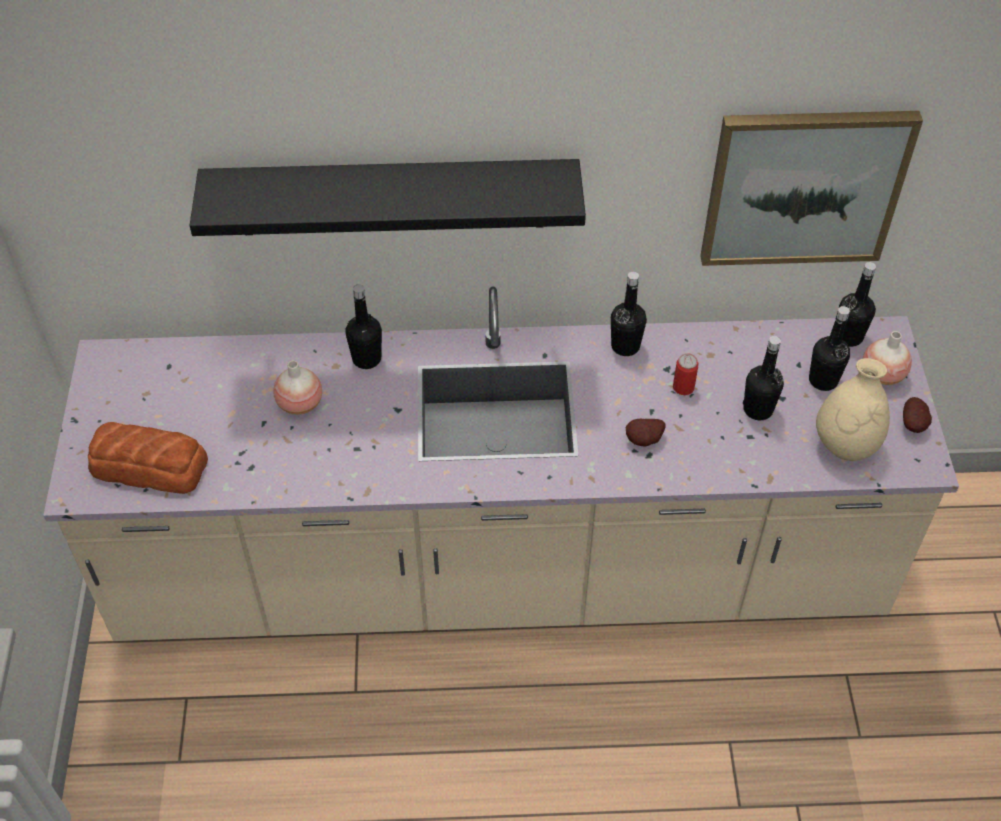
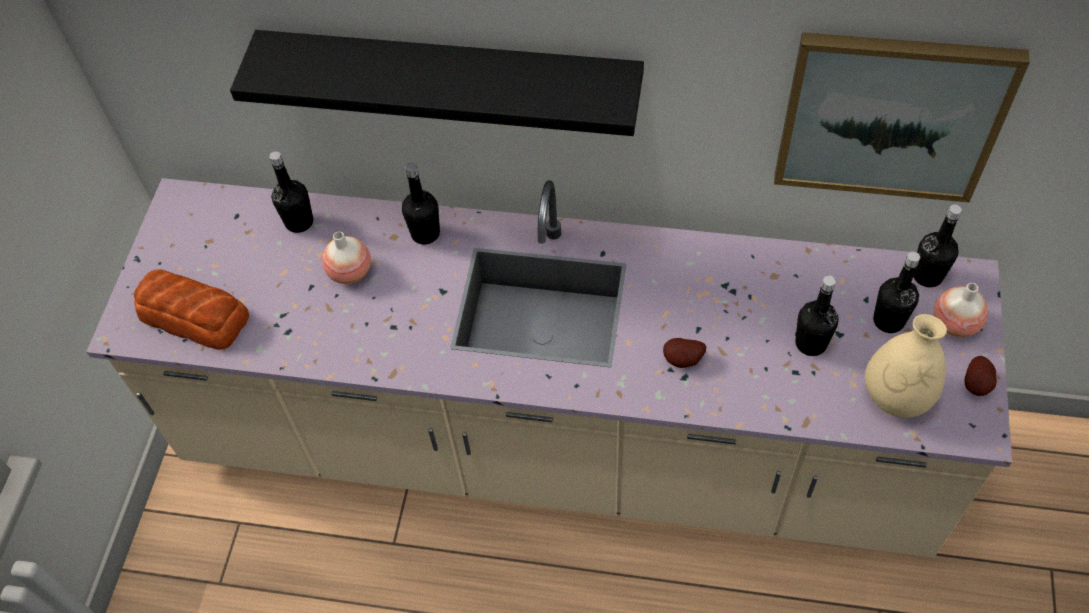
camera: 15 degrees right, 5 degrees up
(625, 346) = (687, 254): black bottle -> black bottle (299, 222)
(683, 387) = (737, 308): can -> none

